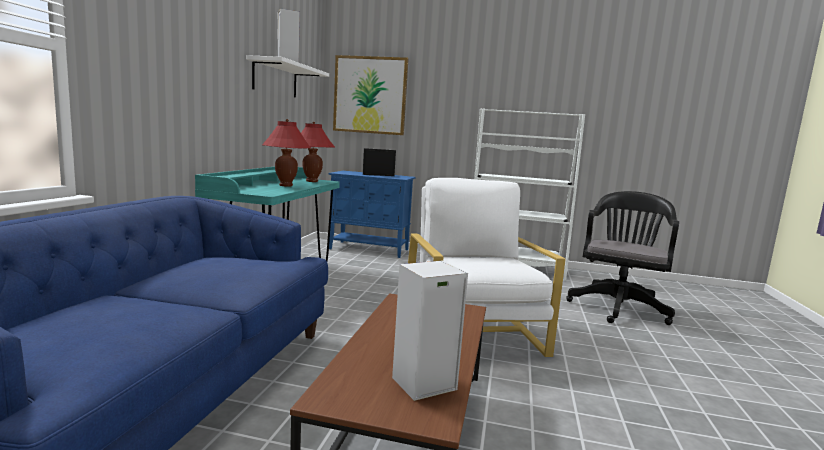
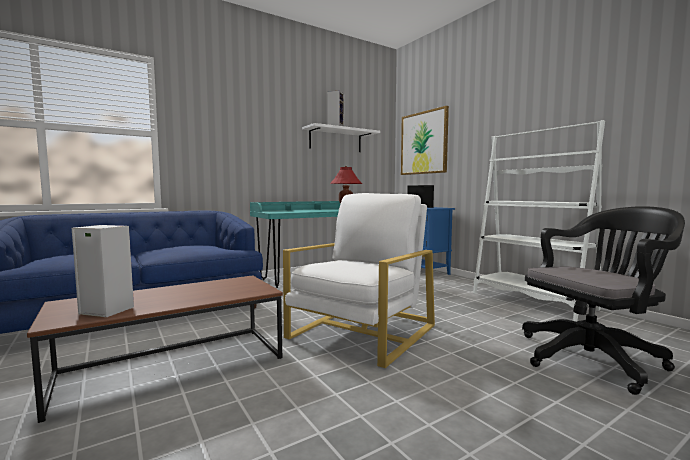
camera: 45 degrees right, 5 degrees down
(286, 185) = (312, 210): red table lamp -> none

